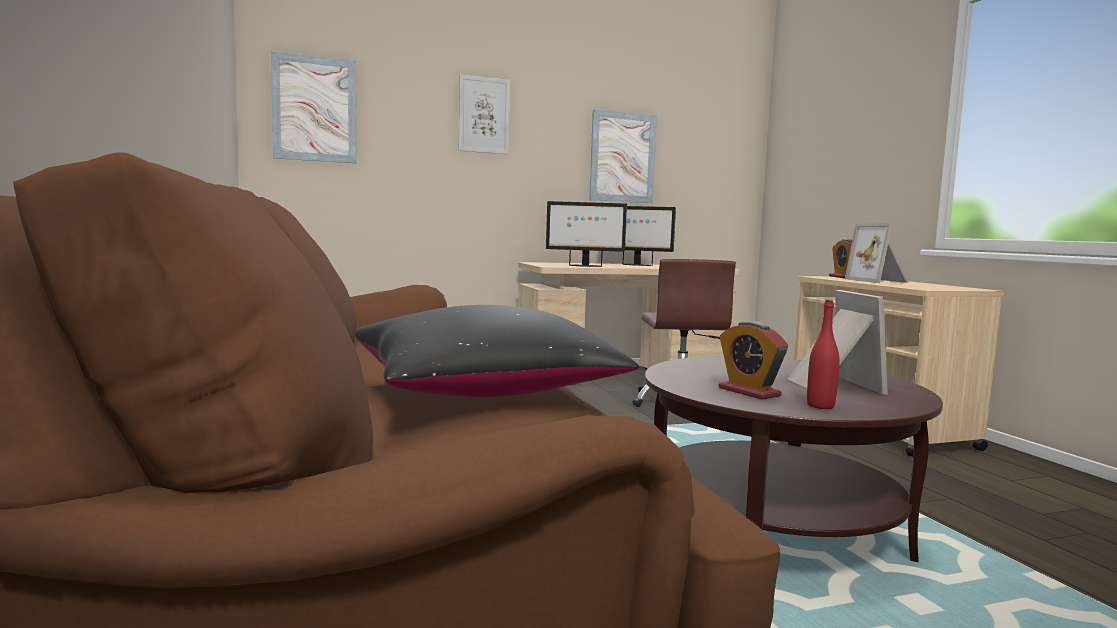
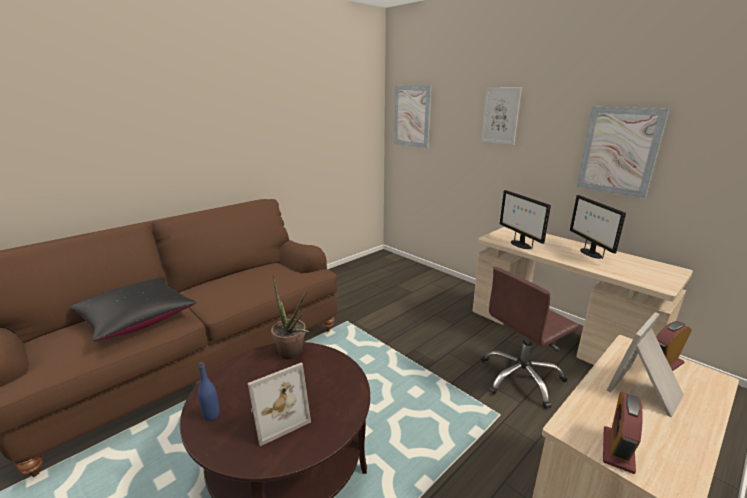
camera: 65 degrees right, 15 degrees up
(689, 369) = (293, 355): none -> potted plant
(749, 392) = (238, 384): alarm clock -> alarm clock (618, 450)
(820, 406) = (211, 415): red bottle -> blue bottle

